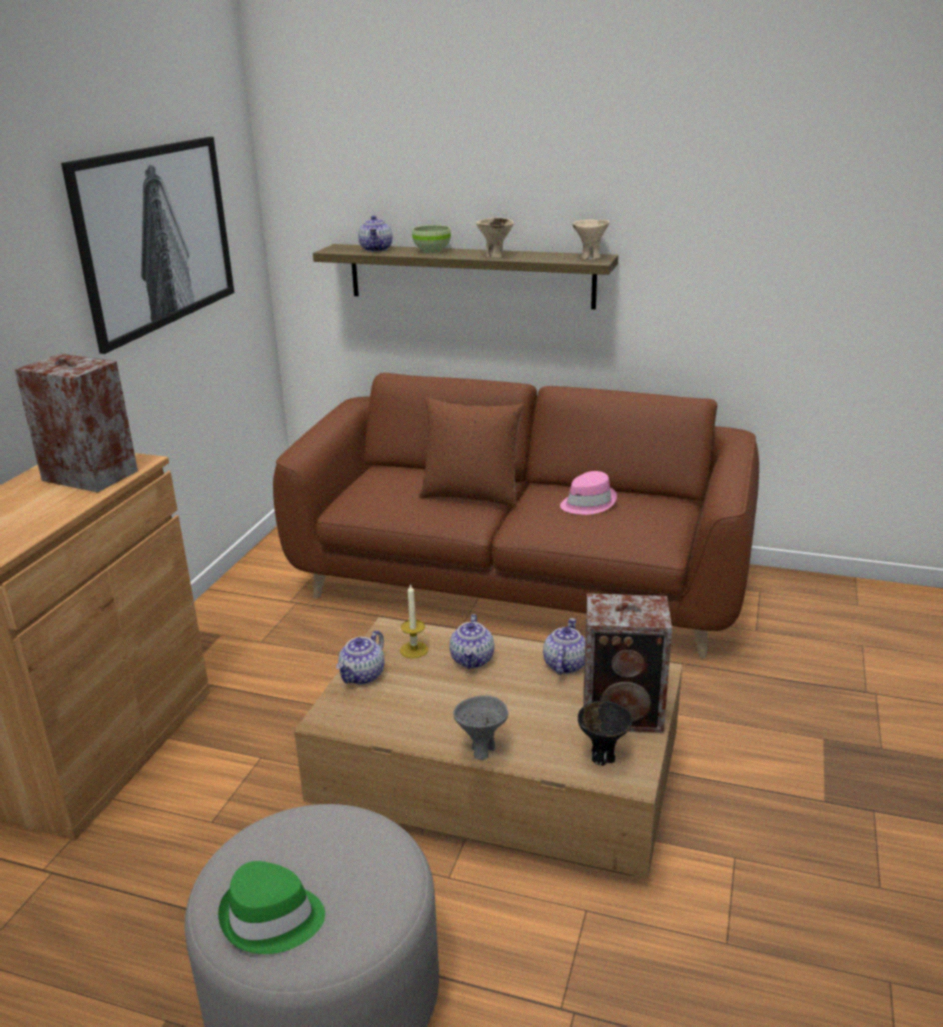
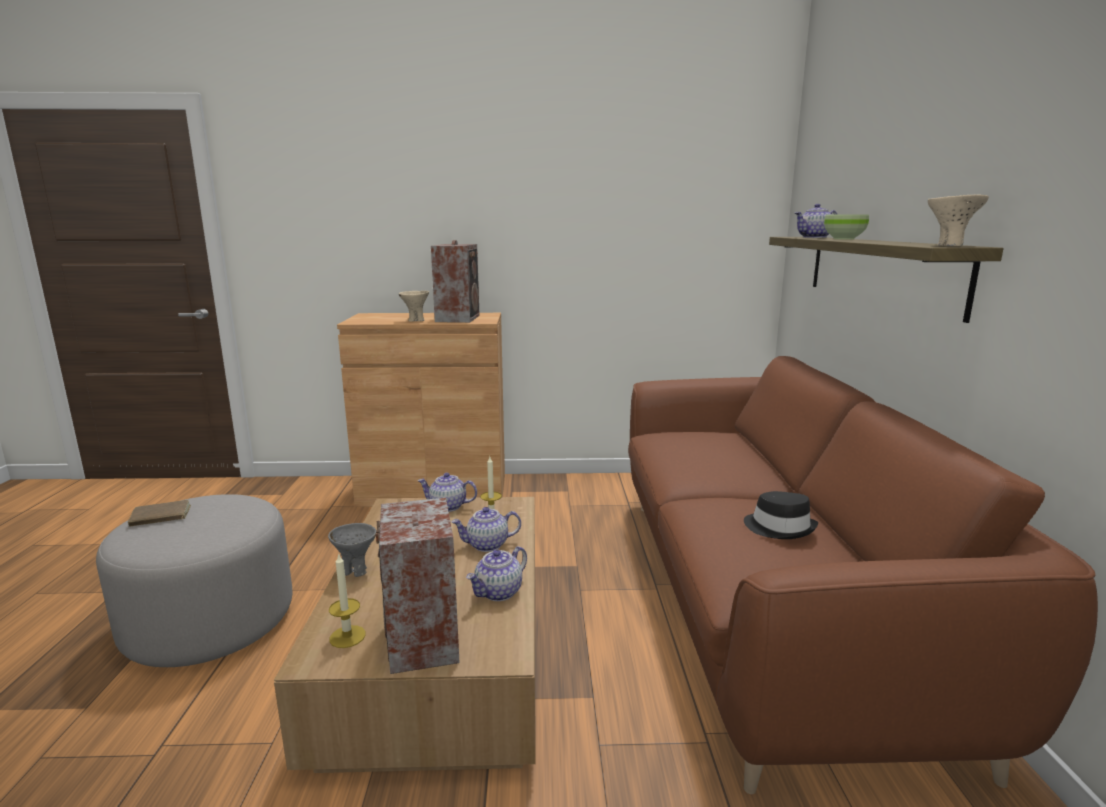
camera: 70 degrees right, 10 degrees down
(155, 237) = (633, 202): picture -> none
(271, 919) = (160, 517): green hat -> brown book
(471, 495) = (726, 472): brown pillow -> none
(495, 256) = (870, 241): beige bowl -> beige bowl (416, 320)
(564, 664) = (498, 592): teapot -> teapot turned 135 degrees clockwise
(587, 503) = (779, 527): pink hat -> black hat
(602, 756) = (347, 636): black bowl -> candle

